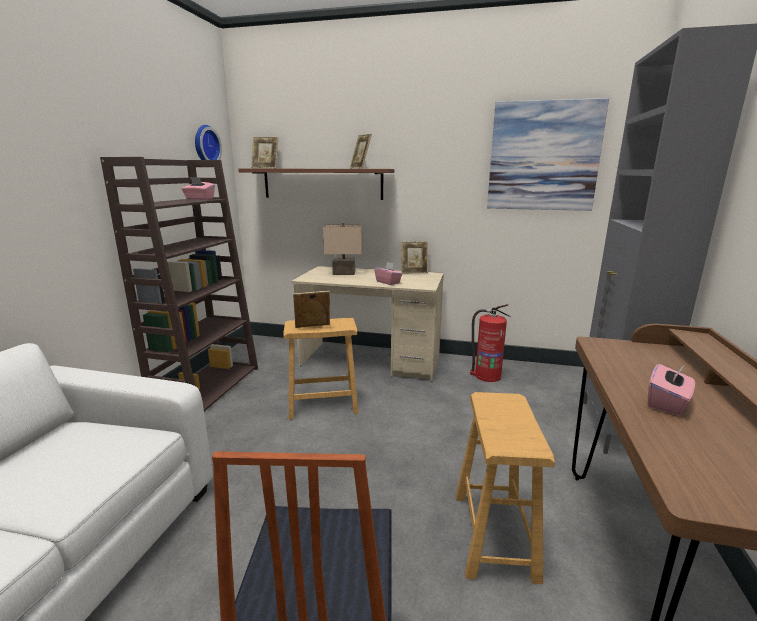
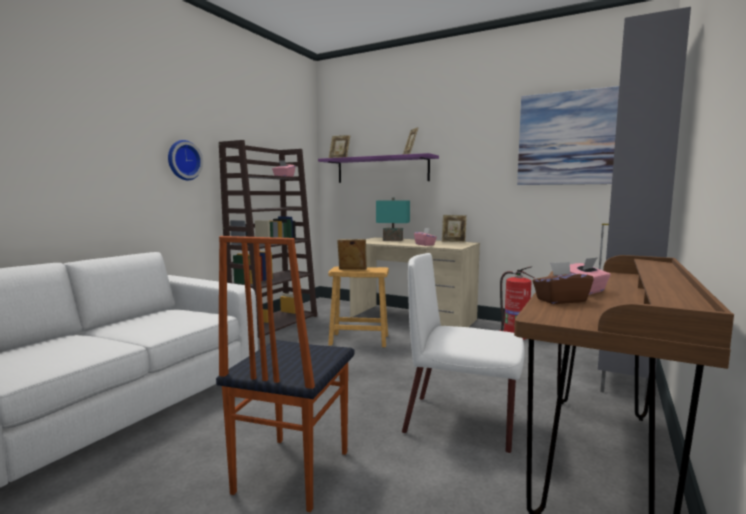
camera: 15 degrees right, 10 degrees down
(205, 145) = (295, 142): wall clock -> wall clock (183, 160)
(322, 183) = (382, 170): brown shelf -> purple shelf
(343, 273) = (392, 240): beige table lamp -> turquoise table lamp
(493, 535) = (462, 423): brown stool -> white chair
(667, 436) = (560, 300): none -> brown tissue box

